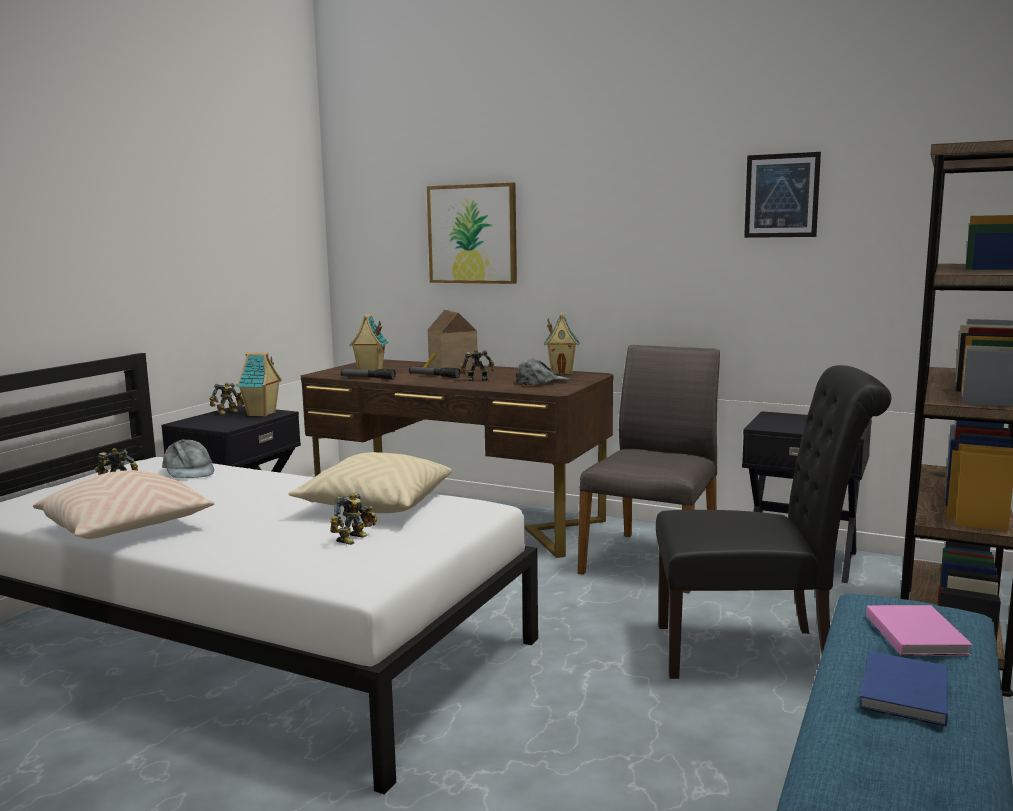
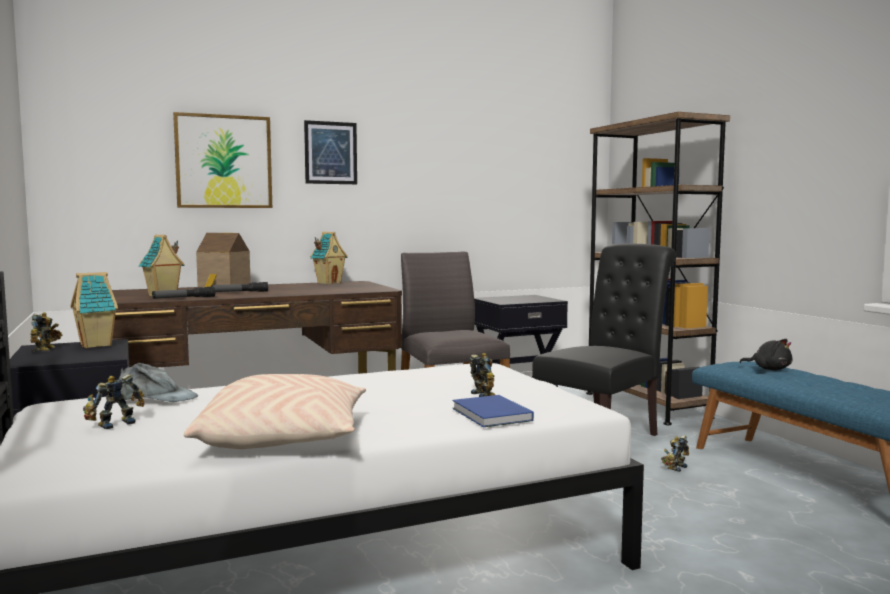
camera: 50 degrees left, 5 degrees down
(375, 505) = (417, 380): beige pillow -> none
(477, 379) = (288, 290): toy robot -> toy robot (675, 467)
(542, 382) = (345, 287): grey cap -> none
(781, 195) = (477, 146): picture -> picture (330, 153)
(902, 693) = (829, 385): blue book -> blue book (491, 415)
(916, 633) = (769, 369): pink book -> black plush toy

